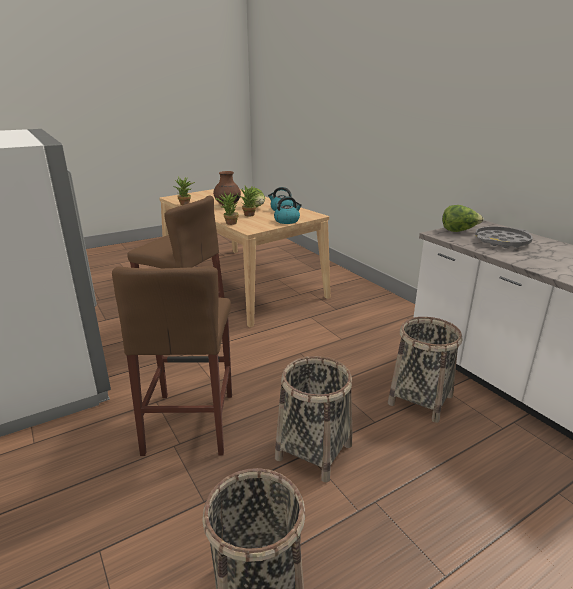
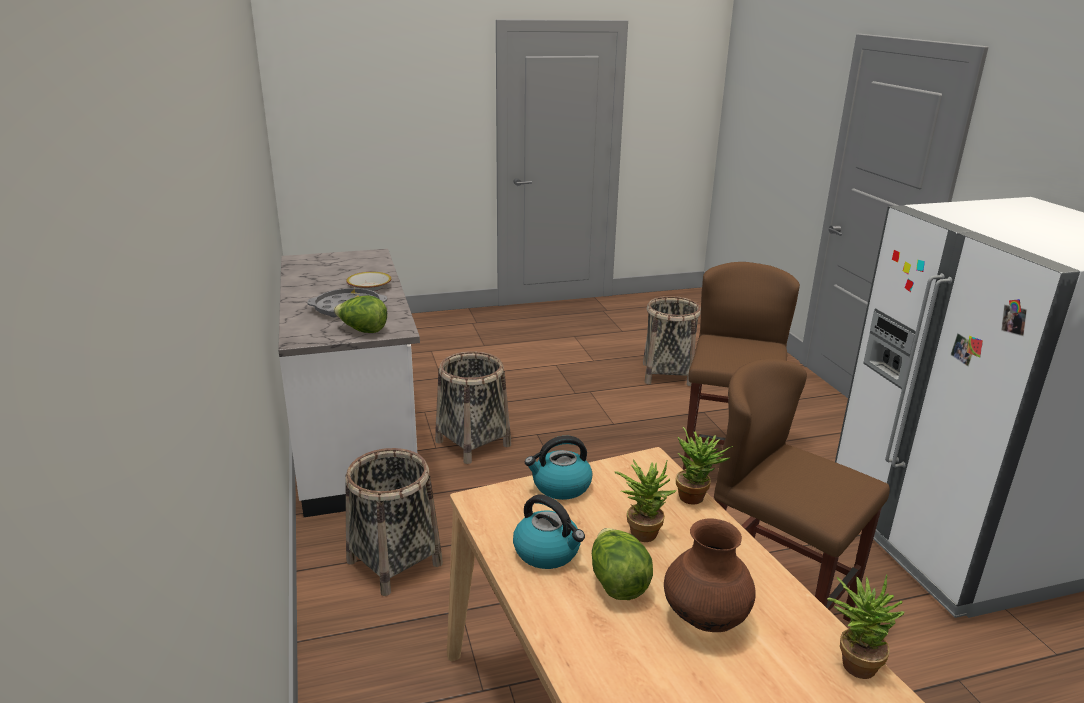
camera: 165 degrees left, 0 degrees up
(314, 451) = (607, 424): basket -> basket (394, 562)
(531, 259) = (369, 287): none -> bowl

